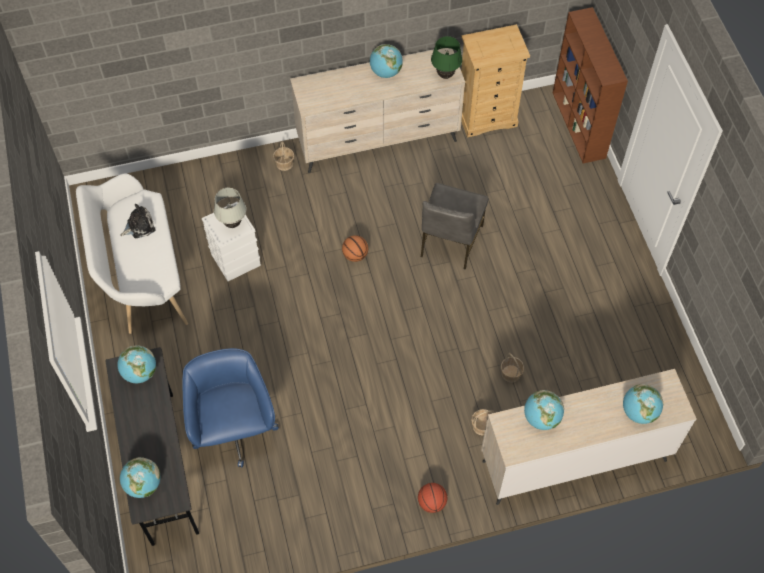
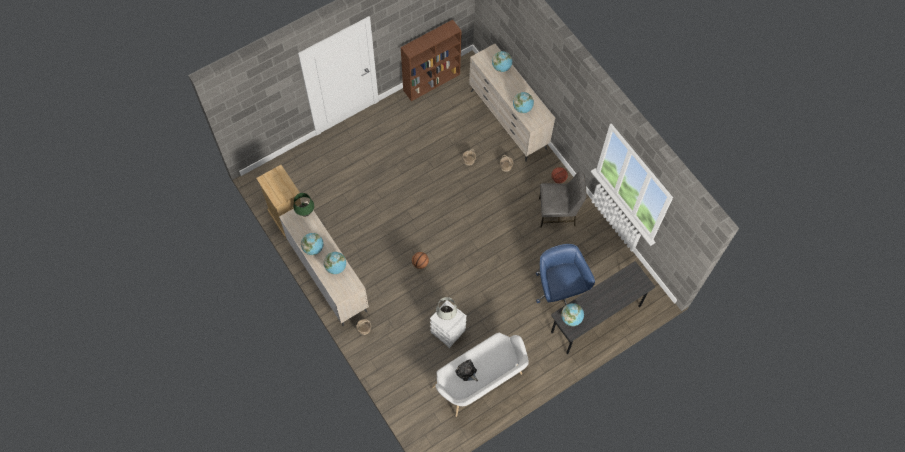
camera: 110 degrees left, 5 degrees up
(143, 485) = (633, 289): globe -> globe (336, 267)
(234, 429) = (558, 290): blue office chair -> blue office chair turned 105 degrees clockwise
(450, 241) = (392, 214): grey chair -> grey chair (558, 213)
(579, 125) = (280, 164): brown bookcase -> brown bookcase (432, 82)

